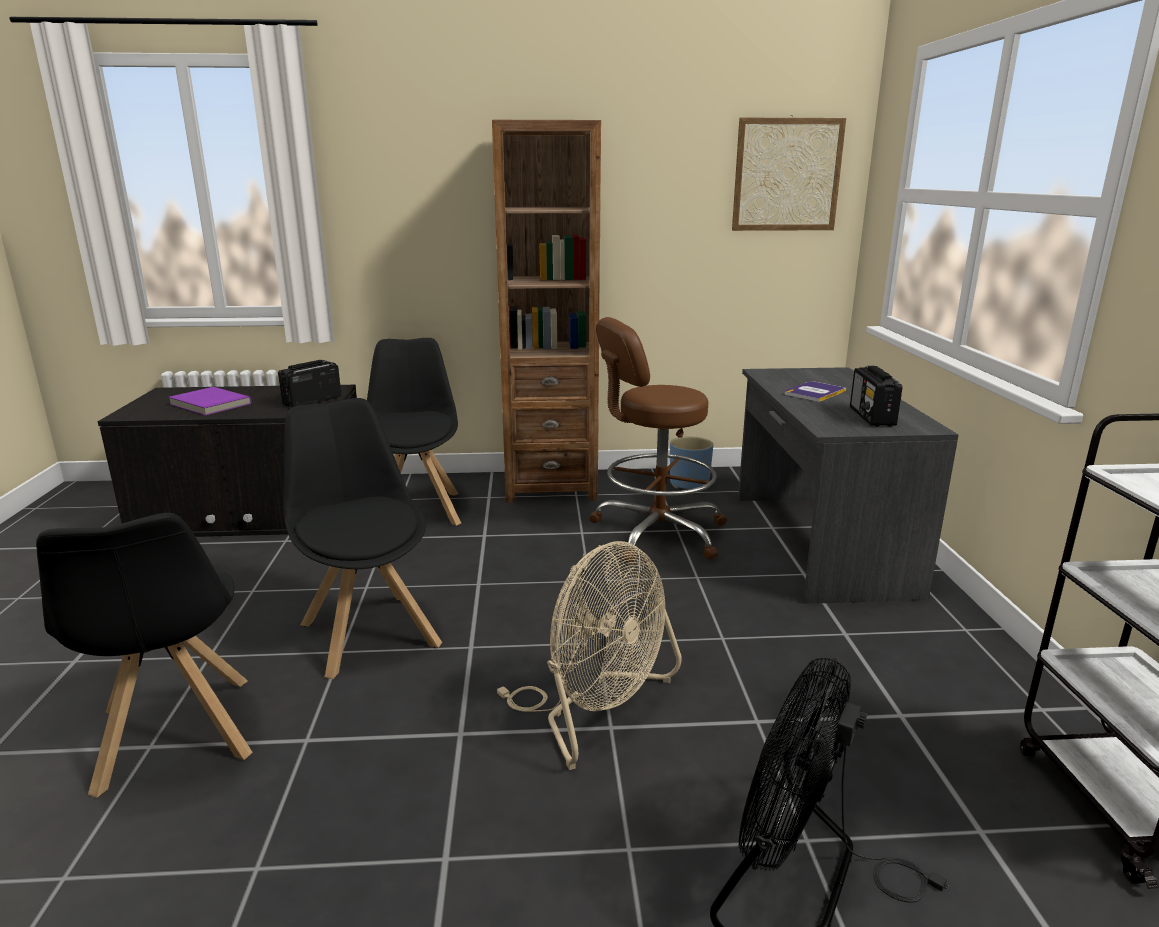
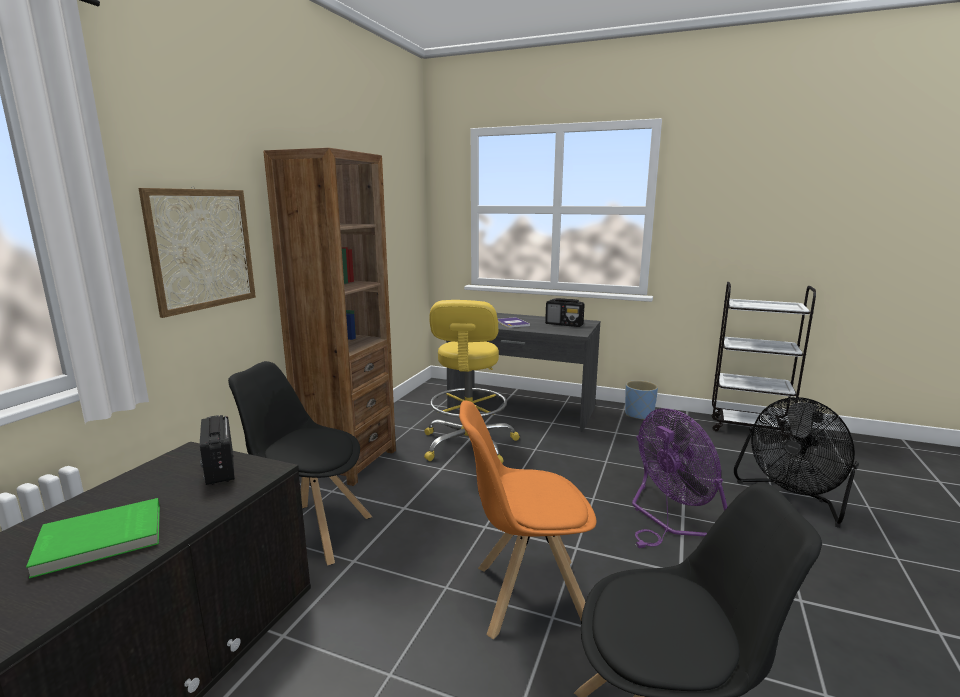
camera: 65 degrees left, 5 degrees down
(209, 404) = (101, 540): purple book -> green book
(367, 630) = (525, 596): black chair -> orange chair
(591, 710) = (665, 518): beige fan -> purple fan
(656, 533) = (468, 445): brown stool -> yellow stool
(689, 483) = (408, 416): blue planter -> blue planter (639, 414)
(787, 173) = (402, 197): picture -> picture (202, 248)

